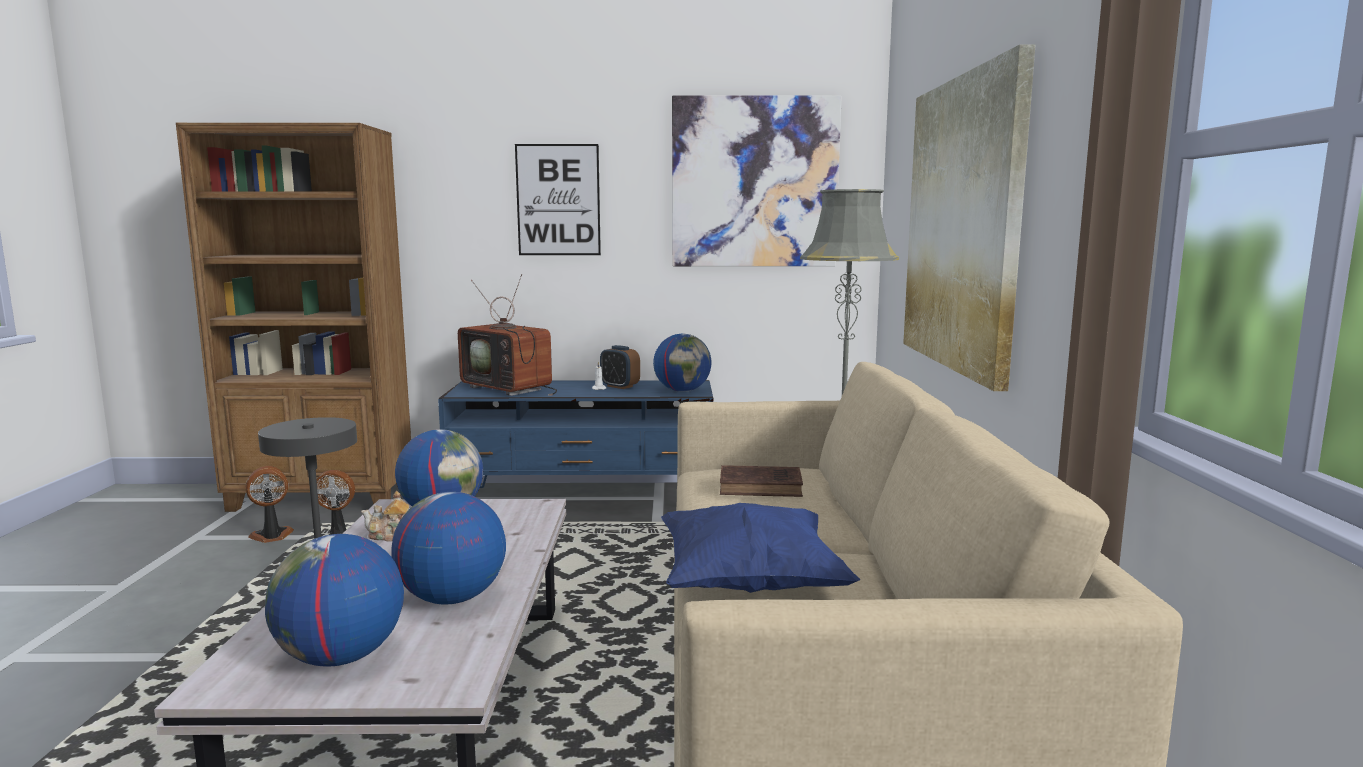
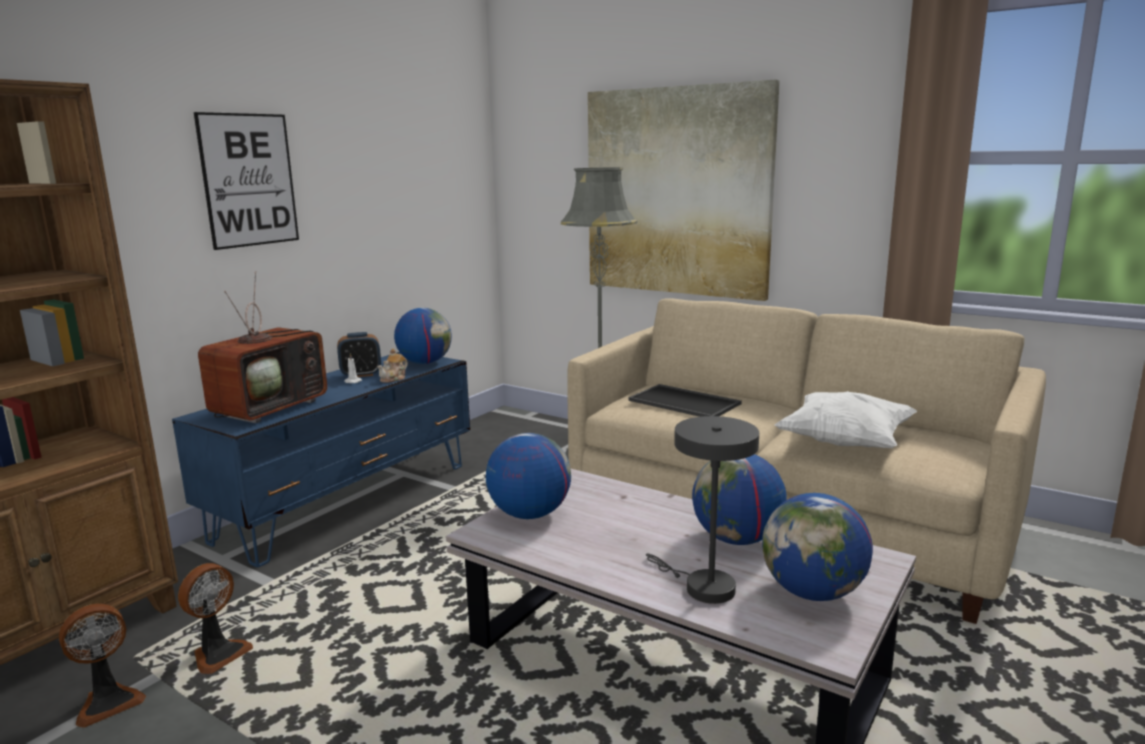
camera: 55 degrees left, 5 degrees up
(272, 536) = (108, 702): fan -> fan turned 135 degrees counterclockwise
(391, 536) = (566, 543): teapot -> teapot (394, 379)
(510, 389) = (270, 407): television -> television turned 45 degrees counterclockwise
(749, 584) = (844, 443): blue pillow -> white pillow
(754, 182) = (414, 155): picture -> none
(763, 487) = (686, 402): brown book -> tray

